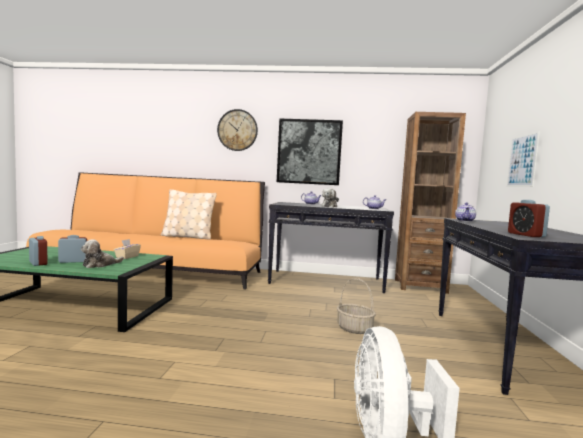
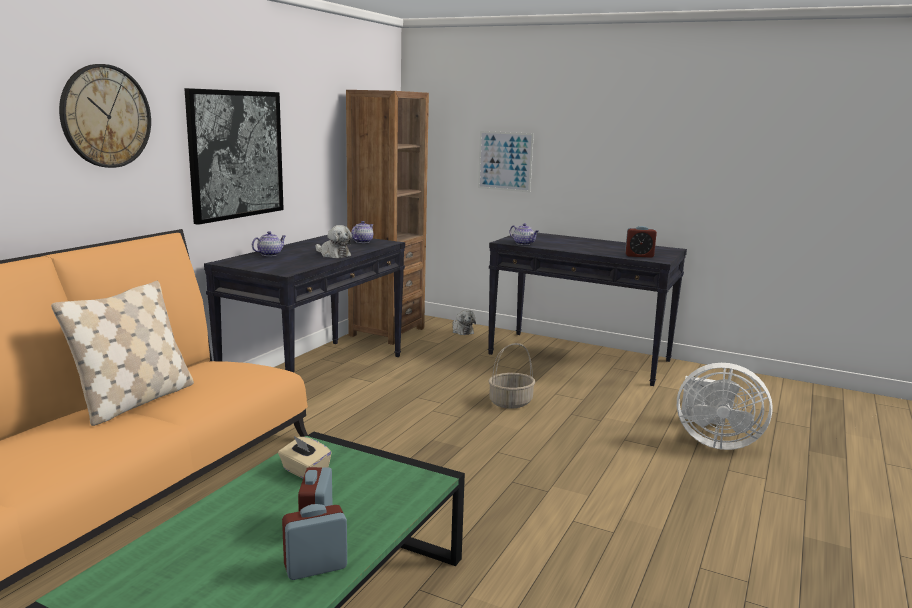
camera: 70 degrees left, 10 degrees up
(100, 265) = (368, 496): plush toy -> plush toy (462, 331)

